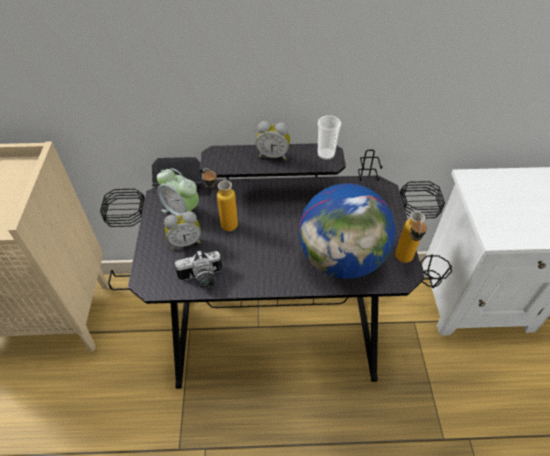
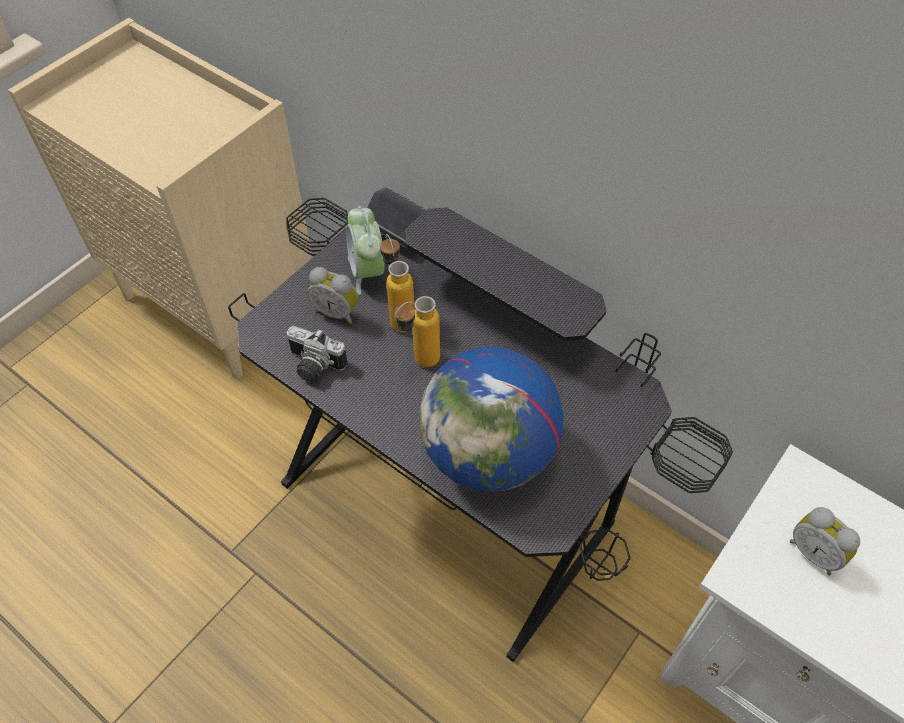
camera: 40 degrees right, 5 degrees up
(273, 155) = (506, 265): alarm clock -> alarm clock (814, 552)
(326, 154) = (574, 304): cup -> none
(403, 262) = (561, 514): bottle -> bottle (418, 363)

